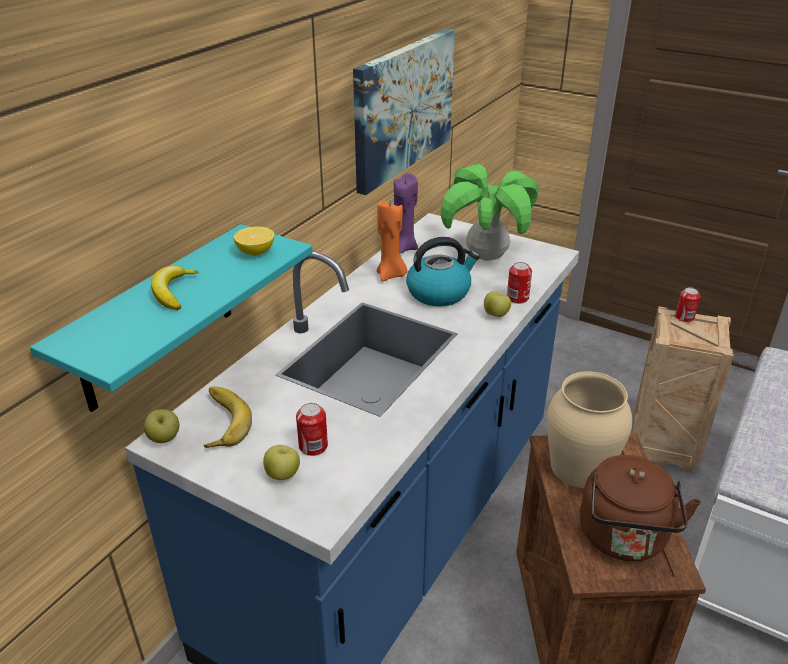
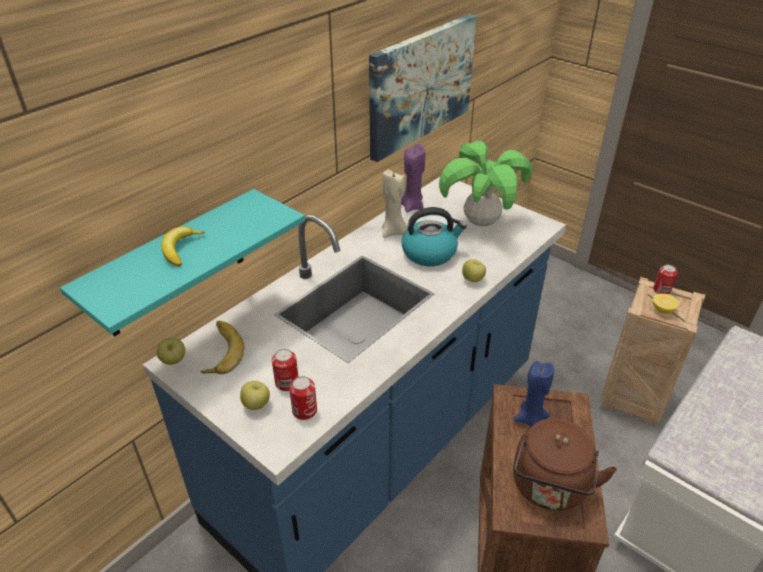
camera: 10 degrees right, 5 degrees up
(256, 252) = (257, 217): lemon -> lemon (662, 310)
(391, 275) = (393, 232): orange candle -> beige candle
(517, 298) = (496, 265): can -> can (304, 411)
(580, 467) = (530, 418): beige vase -> blue candle

